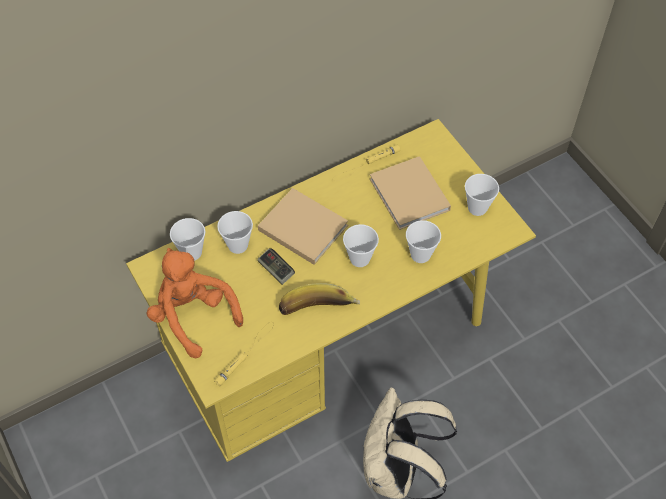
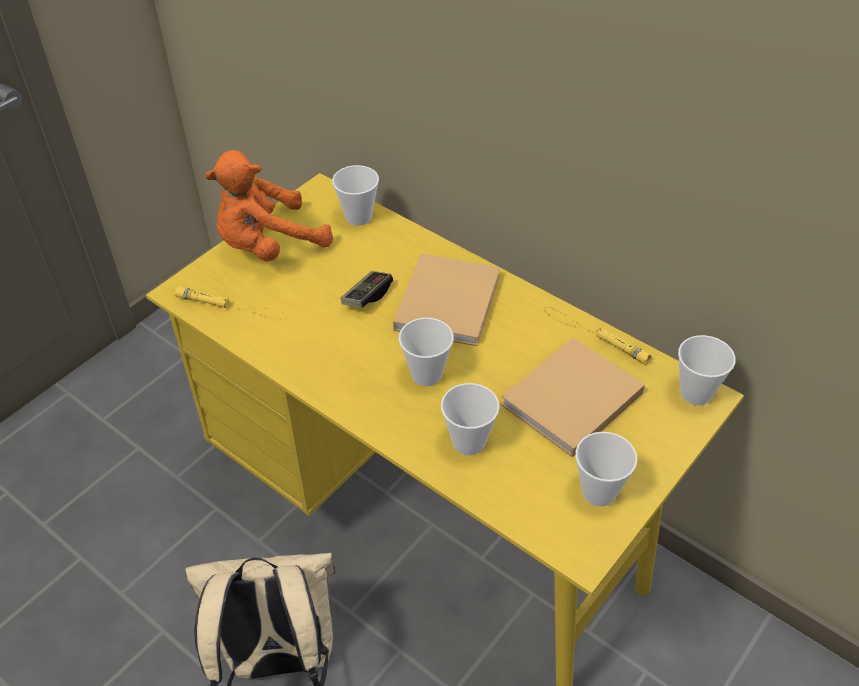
camera: 70 degrees right, 10 degrees down
(193, 316) = (268, 245): orange plush toy -> orange plush toy turned 150 degrees counterclockwise
(238, 245) = (388, 251): cup -> cup (695, 393)
(318, 311) = (321, 355): banana -> none

